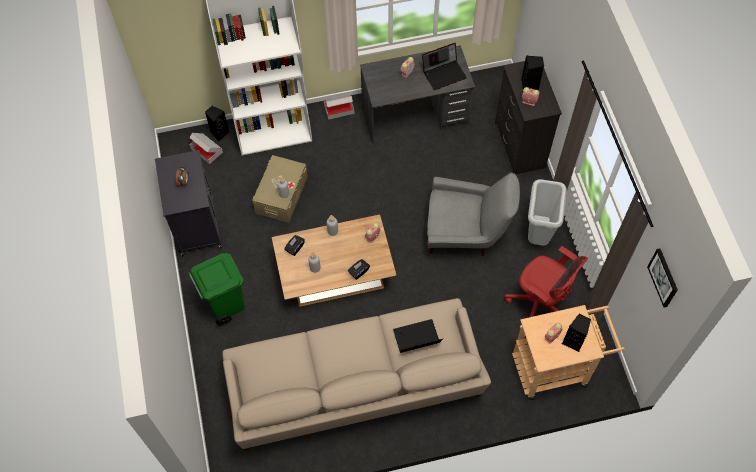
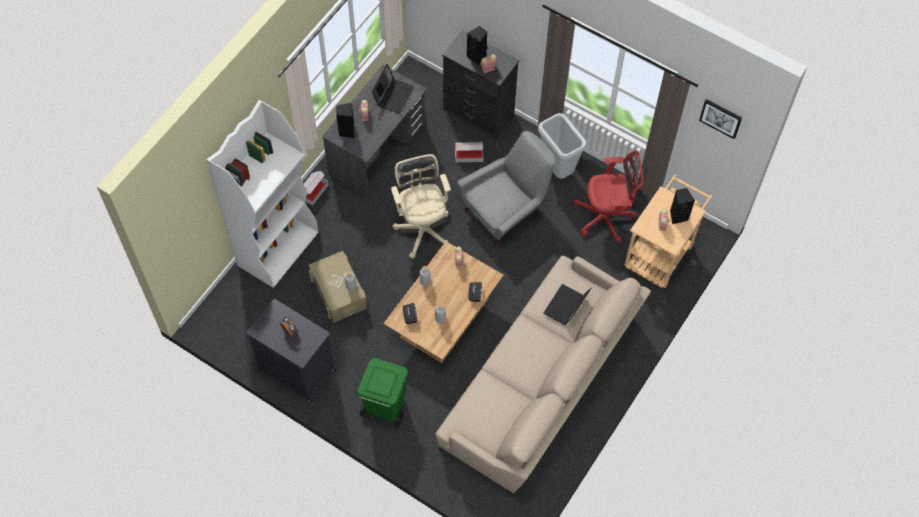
camera: 45 degrees left, 0 degrees up
(206, 150) = (239, 307): cardboard box -> cardboard box (469, 154)
(219, 133) = (235, 285): black speaker -> black speaker (346, 131)
(389, 196) = (422, 227): none -> beige office chair

